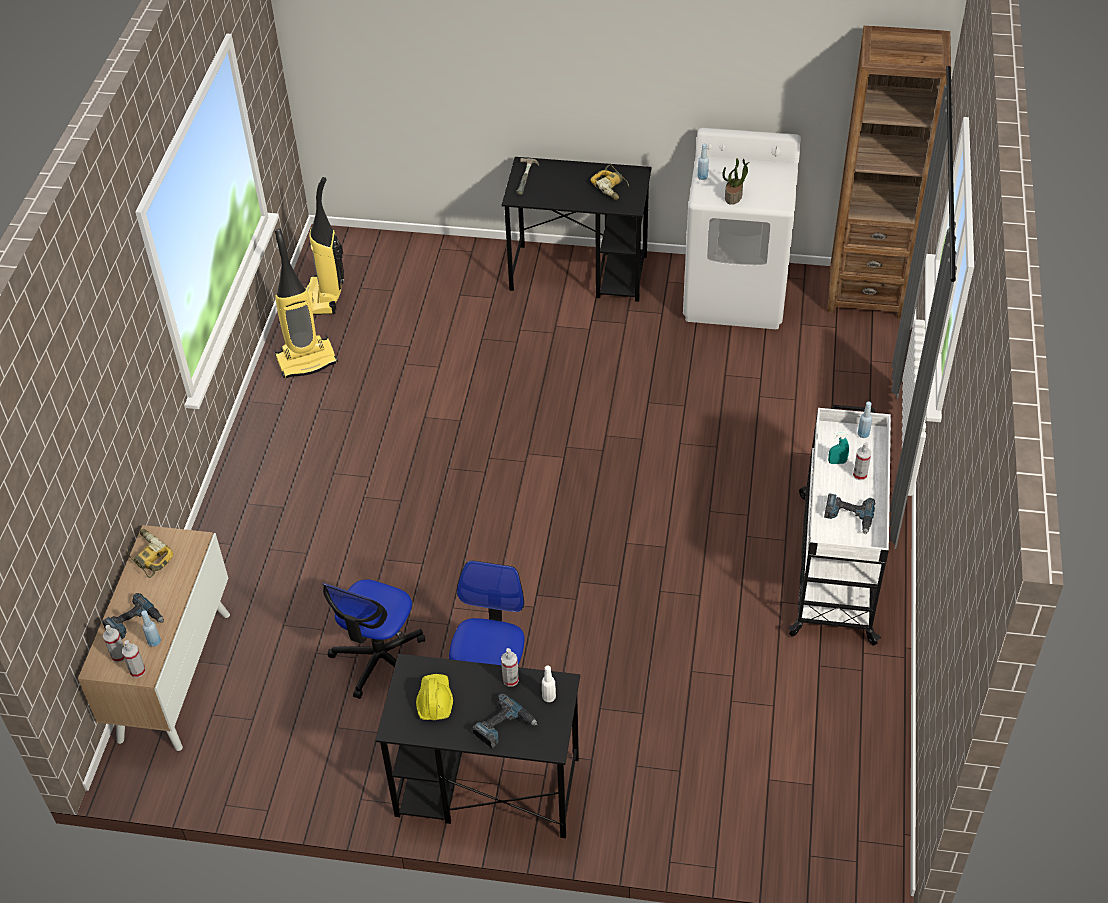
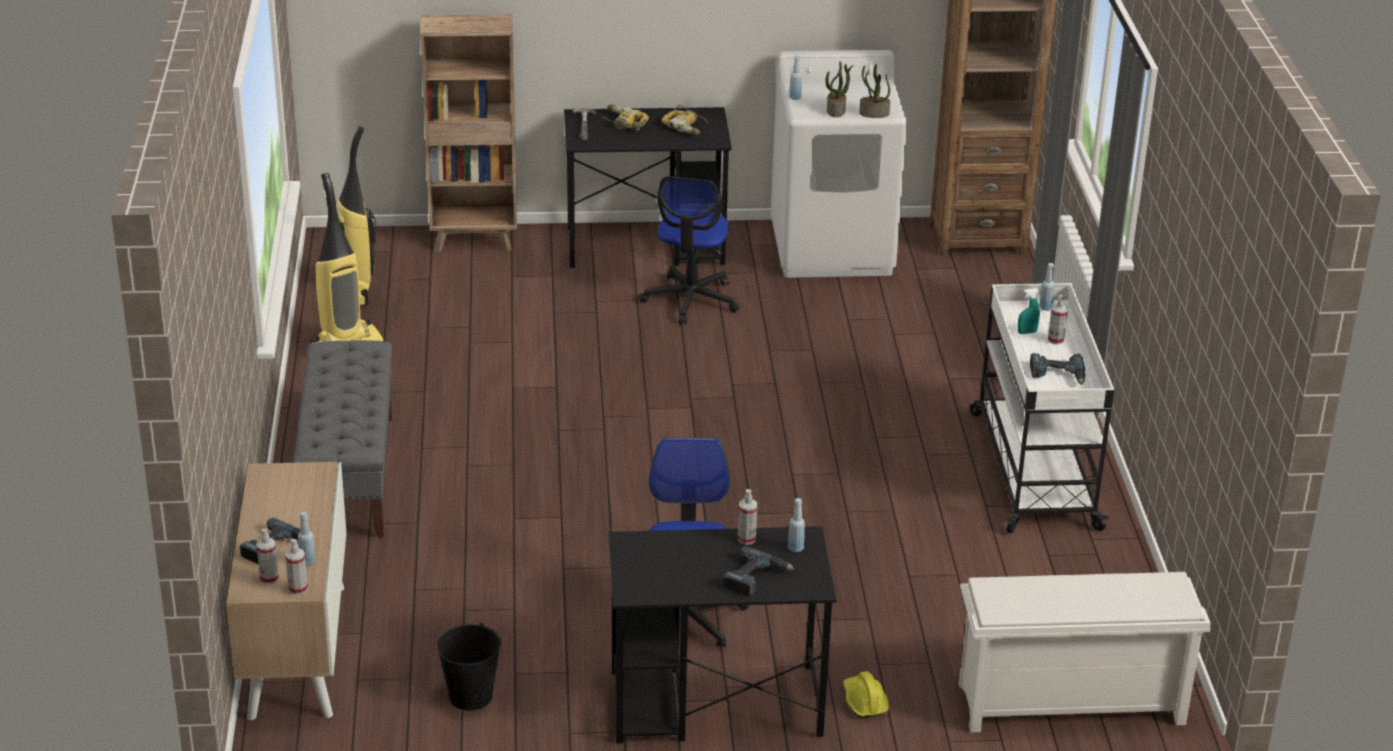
camera: 15 degrees left, 15 degrees down
(148, 556) = (268, 490): power drill -> power drill (623, 123)
(268, 495) = (349, 475): none -> grey bench
(294, 746) = (470, 696): none -> black bucket
(379, 660) = (543, 607): office chair -> office chair (691, 299)
(434, 701) = (668, 565): yellow hard hat -> yellow hard hat (864, 701)
(441, 252) = (475, 240): none -> brown bookcase
(549, 697) = (795, 548): white bottle -> blue bottle
(765, 203) = (873, 114): none -> potted plant
(785, 839) = (1069, 705): none -> white shoe rack

